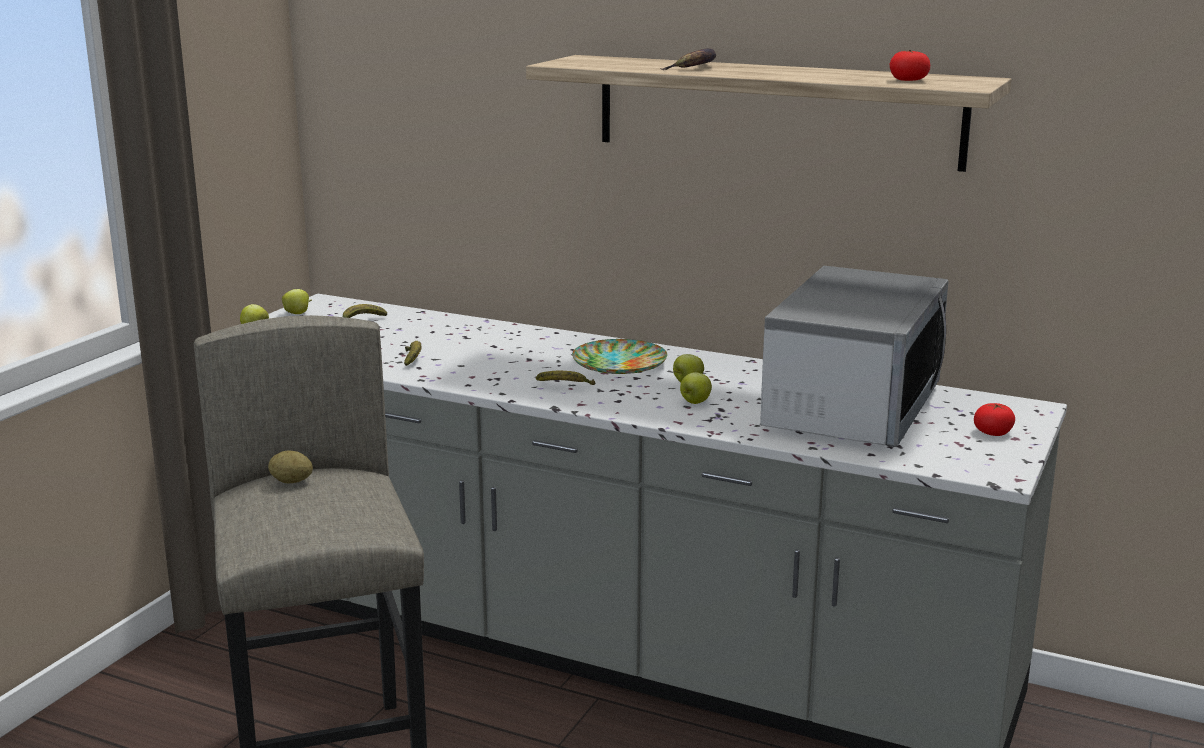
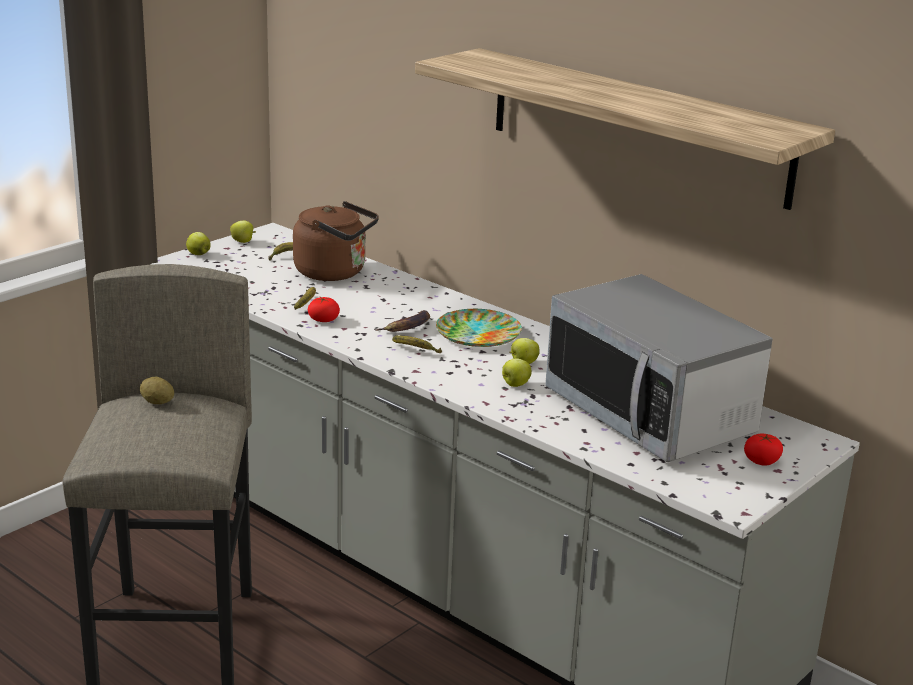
camera: 15 degrees right, 5 degrees up
(422, 329) = (335, 273): none -> brown kettle
(694, 67) = (558, 80): banana -> banana (407, 327)
(851, 409) = (649, 414): microwave -> microwave turned 105 degrees clockwise
(908, 80) = (727, 123): tomato -> tomato (323, 320)

